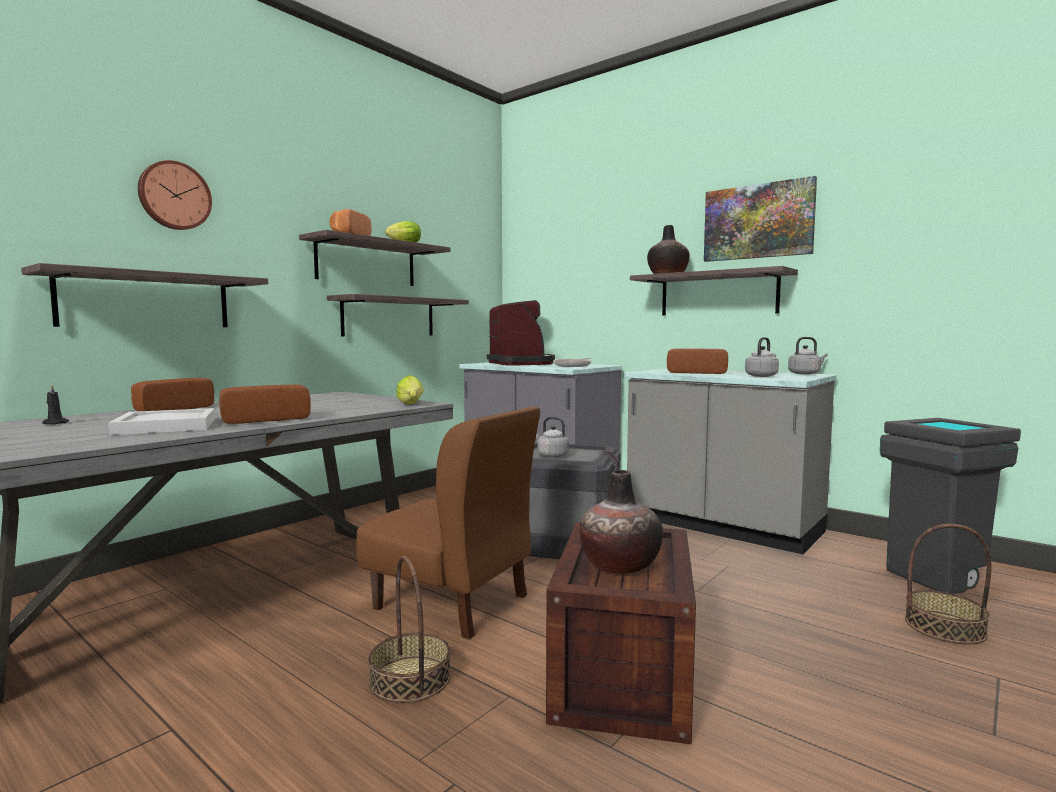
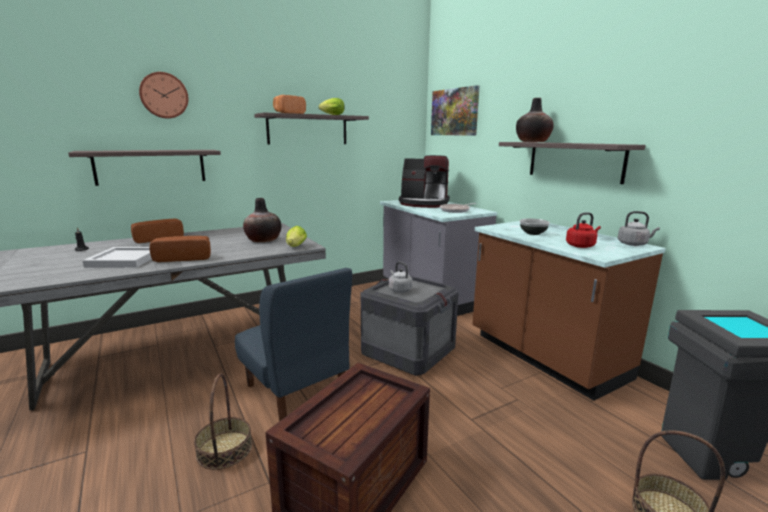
camera: 20 degrees right, 10 degrees up
(389, 317) = (326, 168): shelf -> none
(452, 602) = (296, 390): brown chair -> blue chair
(522, 363) = (424, 203): coffee machine -> coffee machine turned 105 degrees clockwise
(619, 565) = (345, 416): vase -> vase (263, 240)
(697, 373) = (533, 233): bread -> bowl
(722, 526) = (545, 357): grey counter -> brown counter
(758, 222) = (615, 96): picture -> picture (454, 112)
(762, 376) = (581, 246): grey kettle -> red kettle

